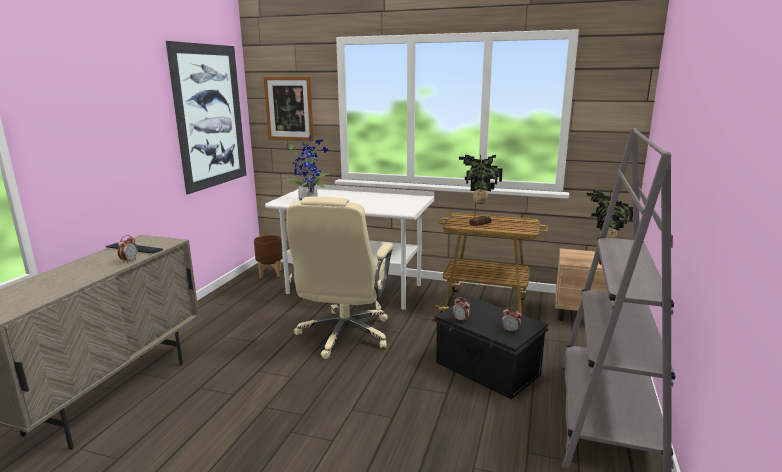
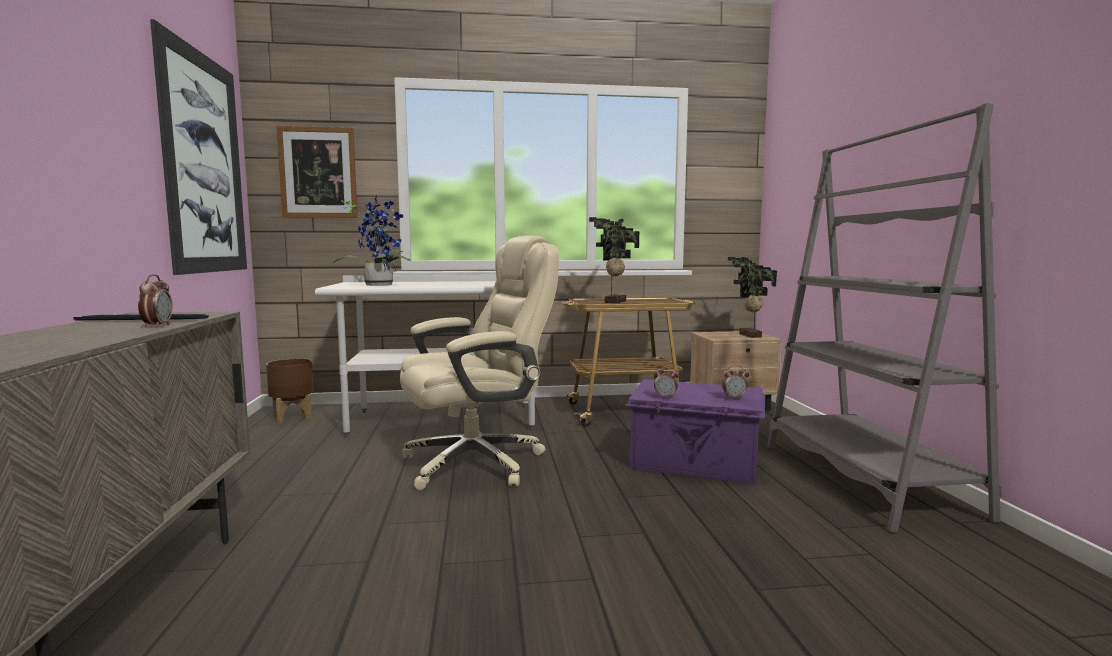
camera: 25 degrees left, 10 degrees down
(344, 335) = (477, 462): beige office chair -> beige office chair turned 105 degrees counterclockwise
(487, 369) = (695, 463): black storage box -> purple storage box

